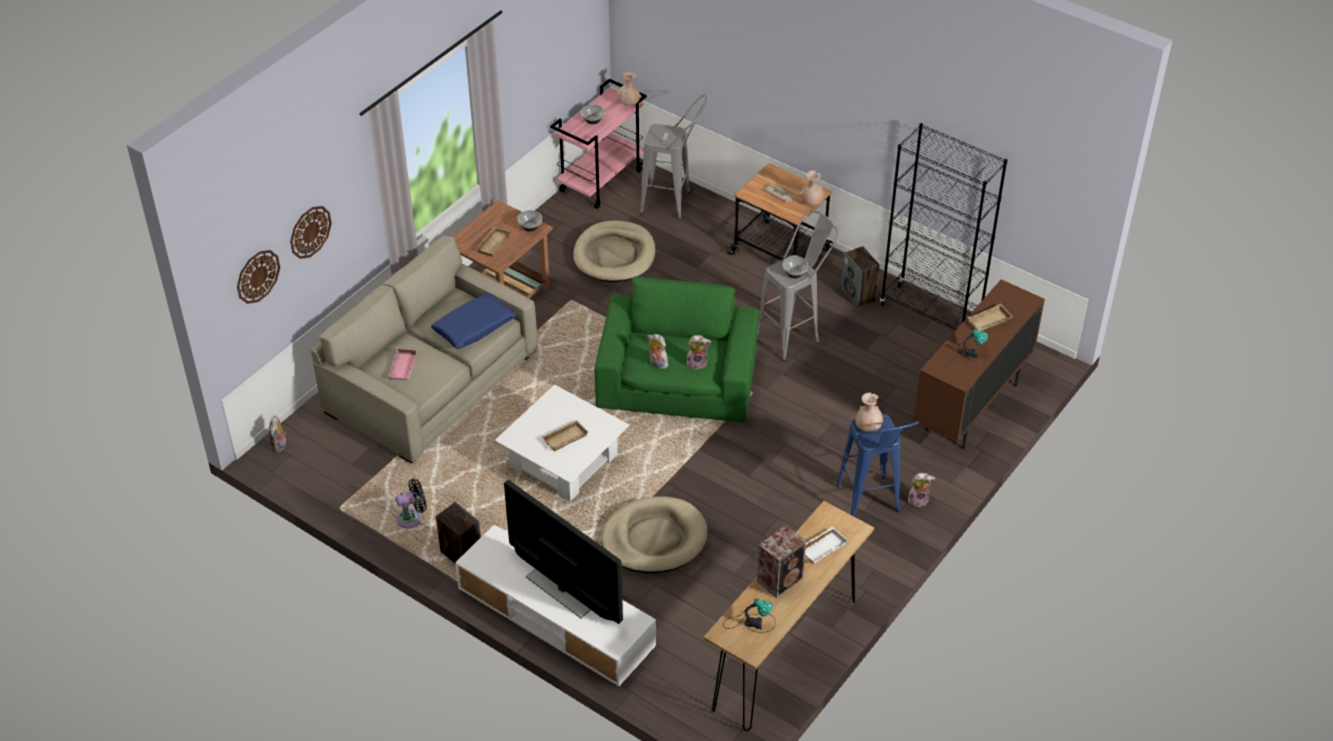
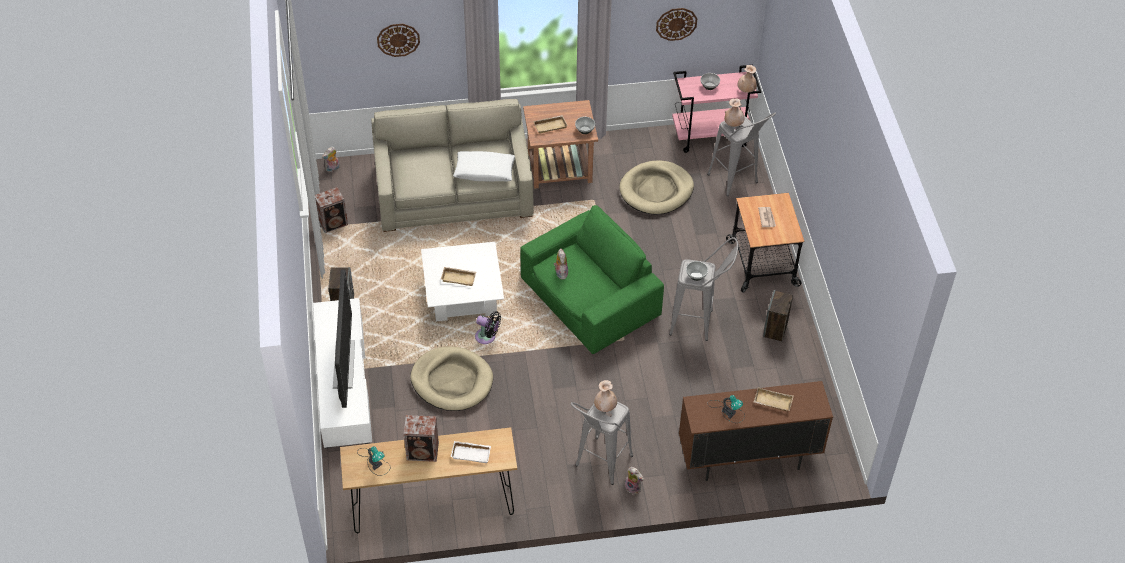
camera: 45 degrees right, 5 degrees up
(257, 276) = (341, 47): wall clock -> wall clock (676, 23)
(350, 492) = (334, 223): none -> speaker
(404, 367) = (417, 167): pink tray -> none
(412, 518) = (345, 263): black fan -> black fan (487, 337)
(474, 327) = (484, 171): blue pillow -> white pillow
(697, 363) = (584, 291): plush toy -> none
(811, 203) = (779, 239): beige vase -> beige vase (733, 124)
(871, 506) = (599, 467): blue stool -> grey stool
(930, 313) = (807, 378): black bookcase -> none

